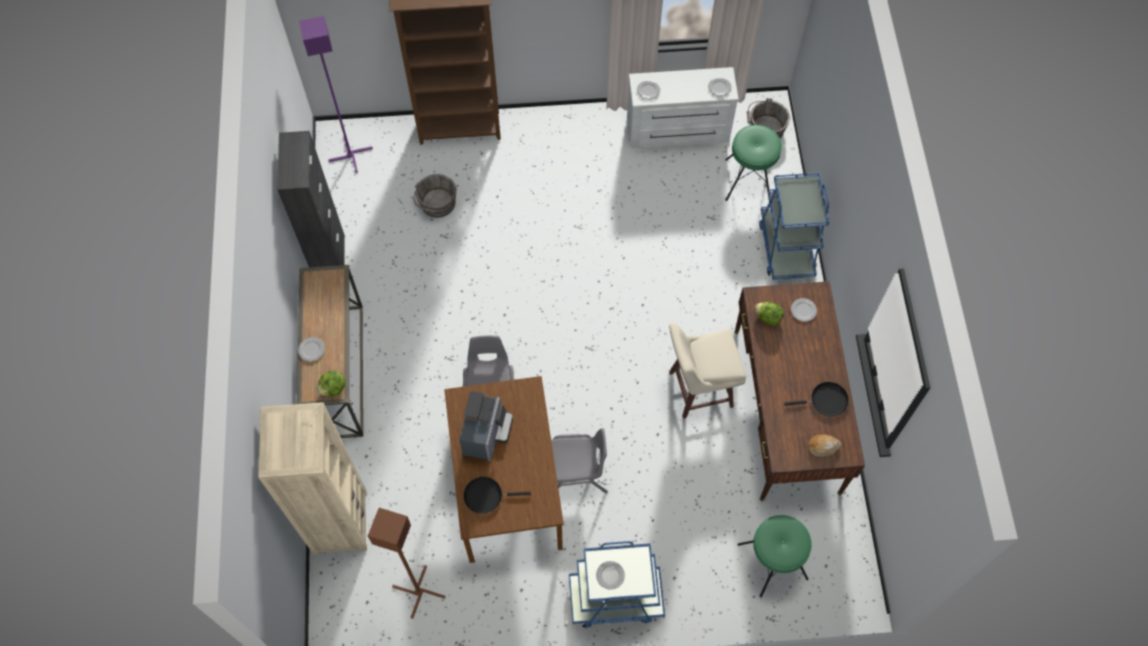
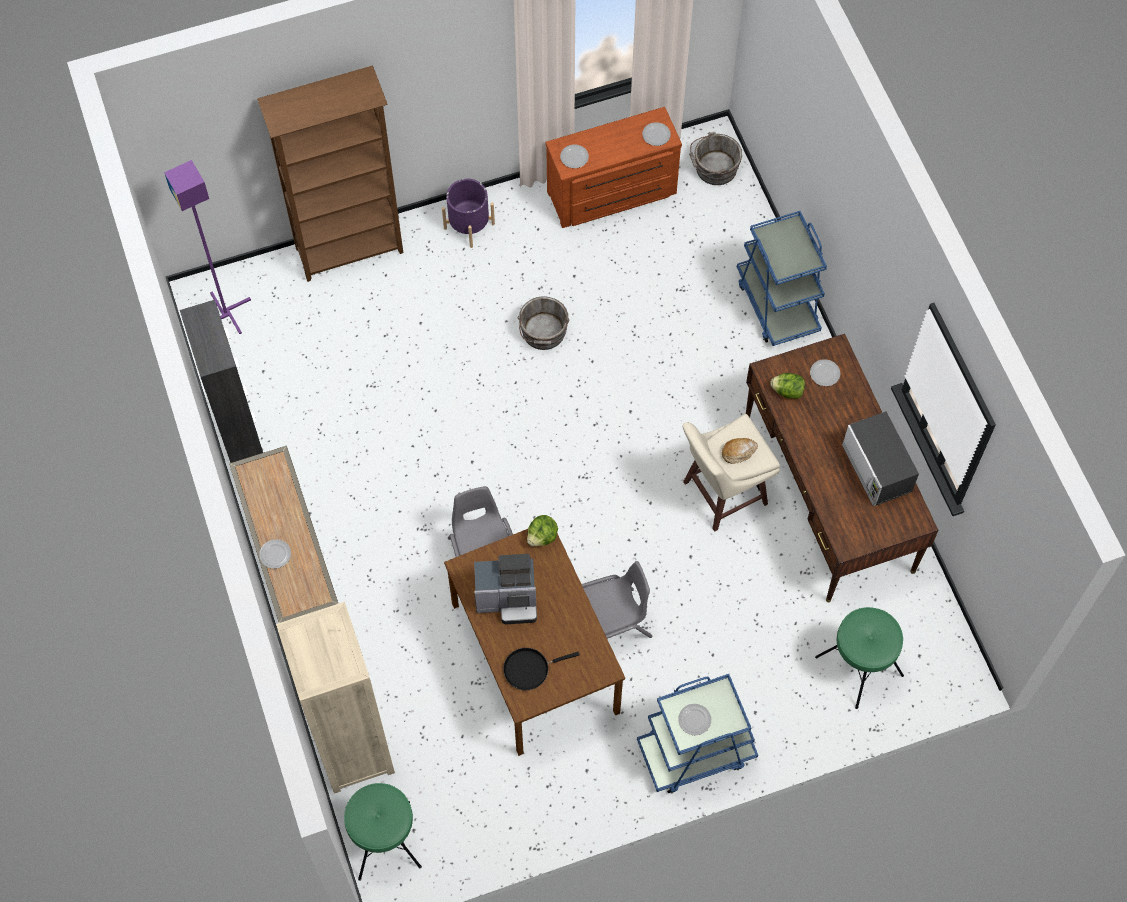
camera: 15 degrees left, 0 degrees up
(333, 388) = (315, 592): lettuce -> lettuce (542, 536)
(419, 592) = (470, 804): brown floor lamp -> none
(437, 204) = (351, 350): grey bucket -> grey bucket (543, 334)
(486, 434) = (508, 600): coffee machine -> coffee machine turned 90 degrees clockwise
(558, 130) = (469, 226): none -> purple planter
(678, 131) = (613, 195): white dresser -> brown dresser
(748, 180) = (712, 235): green stool -> green stool (385, 840)
(823, 446) = (887, 520): bread -> bread (738, 452)
(825, 401) = (877, 469): black frying pan -> microwave

